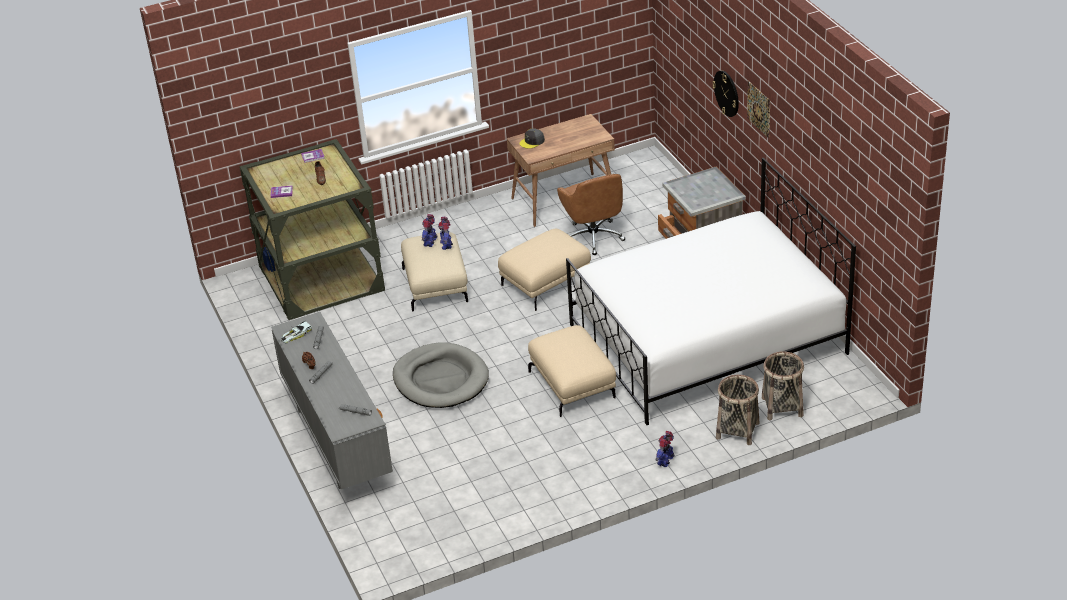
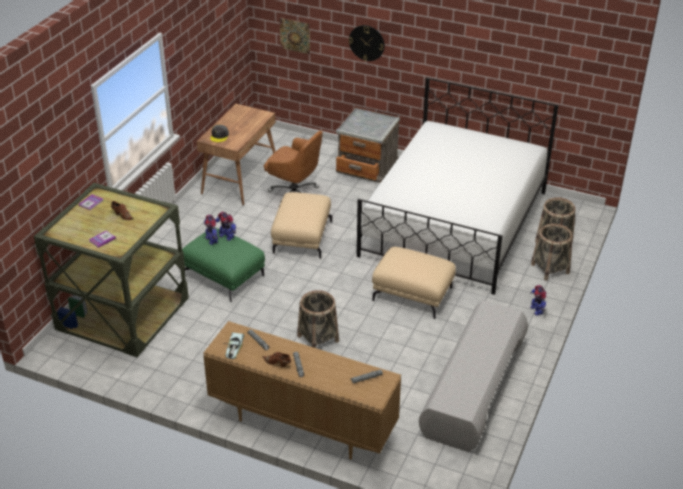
camera: 45 degrees left, 0 degrees up
(338, 442) = (303, 425): grey dresser -> brown dresser
(436, 285) = (224, 276): beige ottoman -> green ottoman
(440, 379) = (318, 338): grey dog bed -> basket
(512, 492) = (474, 387): none -> grey bench
(758, 109) = (414, 40): picture -> picture (294, 35)

